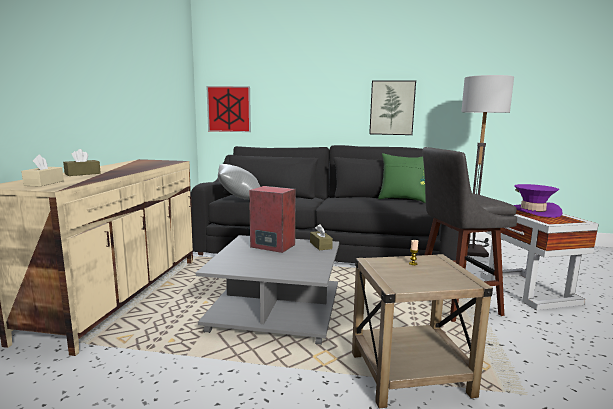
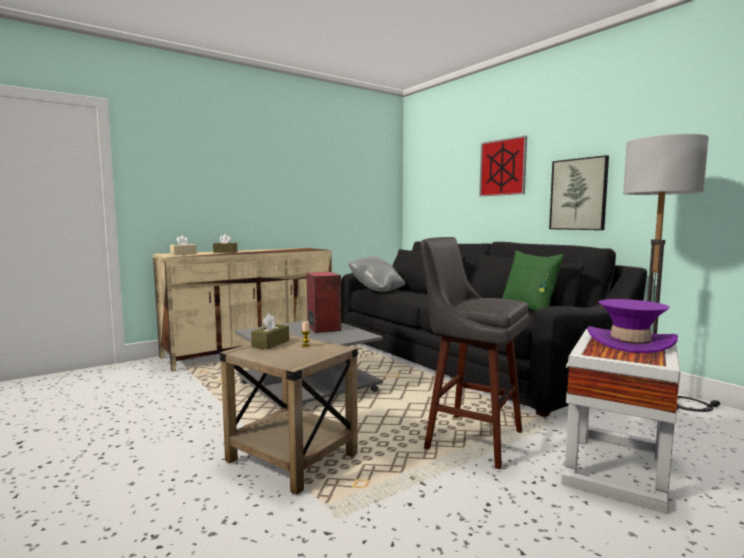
camera: 45 degrees right, 5 degrees down
(229, 109) = (425, 204): picture -> picture (502, 167)
(320, 245) = (357, 335): brown tissue box -> brown tissue box (270, 343)

